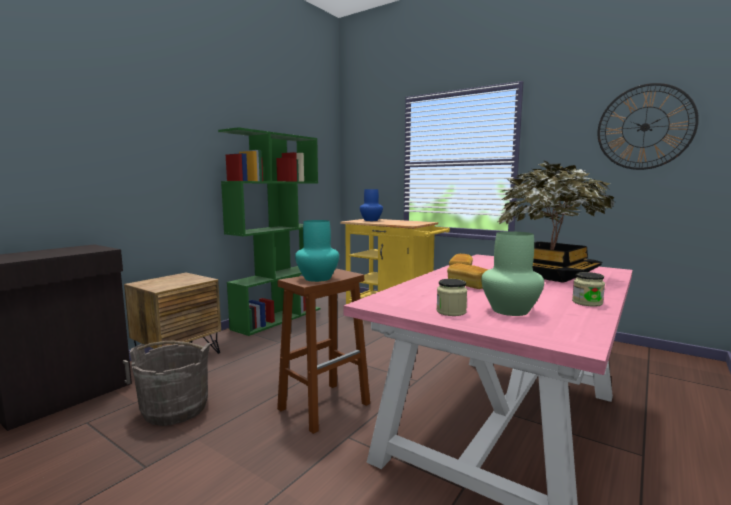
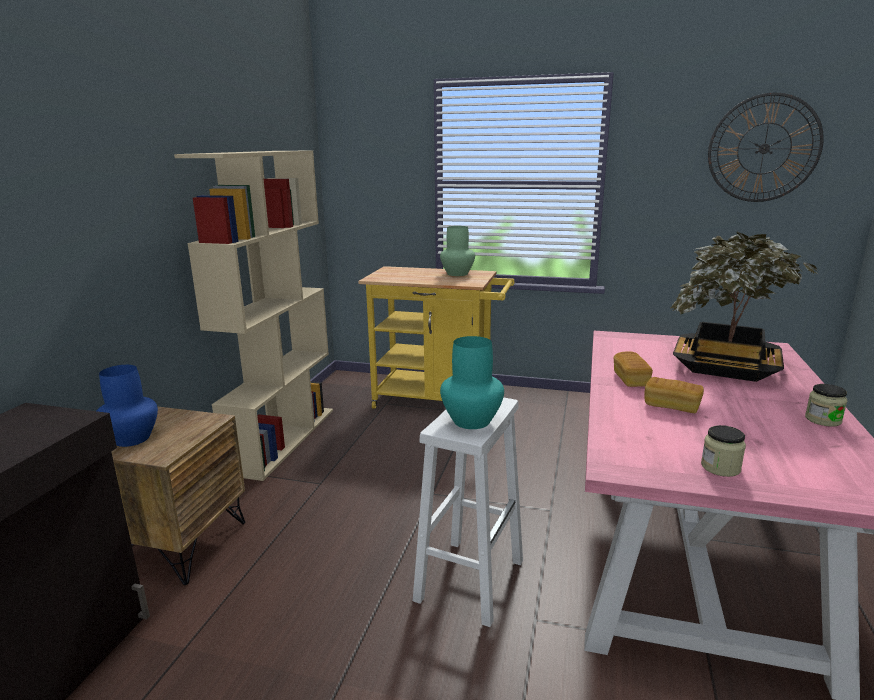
camera: 20 degrees left, 10 degrees up
(175, 409) = (264, 643): grey bucket -> none
(278, 318) = (282, 439): green bookcase -> beige bookcase
(325, 406) = (470, 578): brown stool -> white stool
(371, 220) = (399, 273): blue vase -> blue vase (132, 439)
(510, 310) = (773, 451): green vase -> green vase (457, 273)

